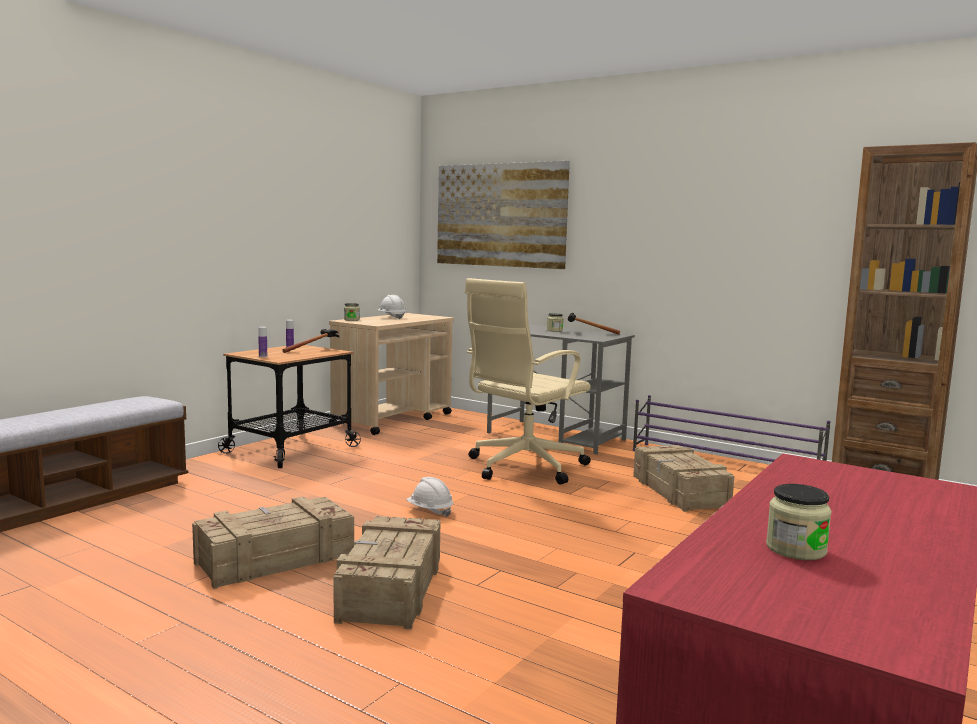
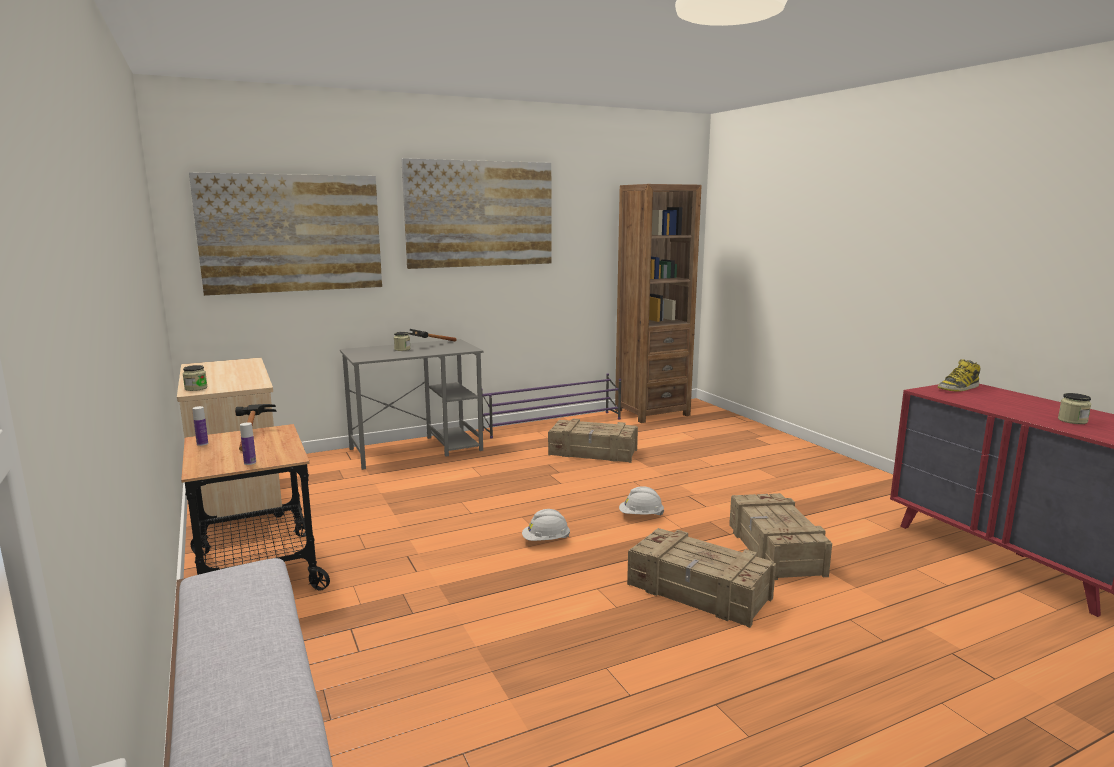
camera: 60 degrees left, 5 degrees up
(274, 559) = (598, 634): crate -> crate (774, 549)
(391, 318) = (215, 374): white hard hat -> white hard hat (641, 516)
(523, 467) = (480, 481): beige office chair -> none
(671, 197) = (480, 214): none -> picture
(888, 481) = (958, 388): none -> boot

